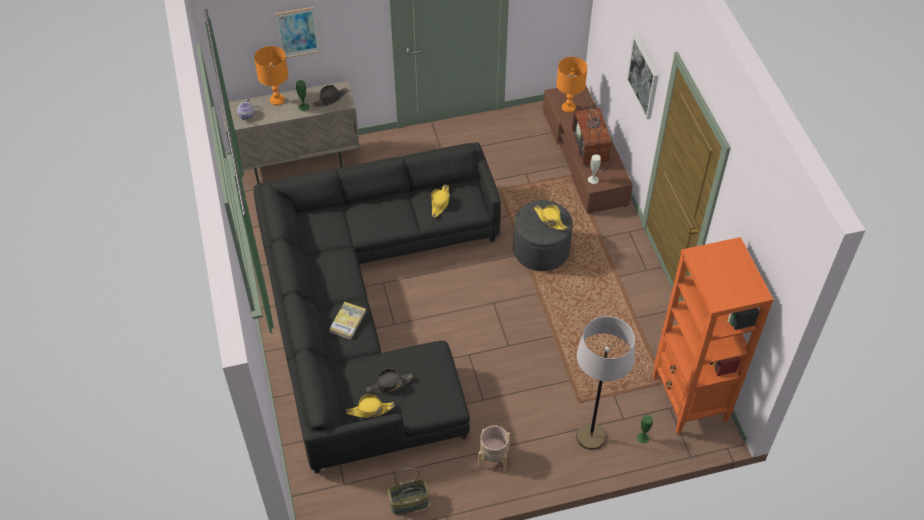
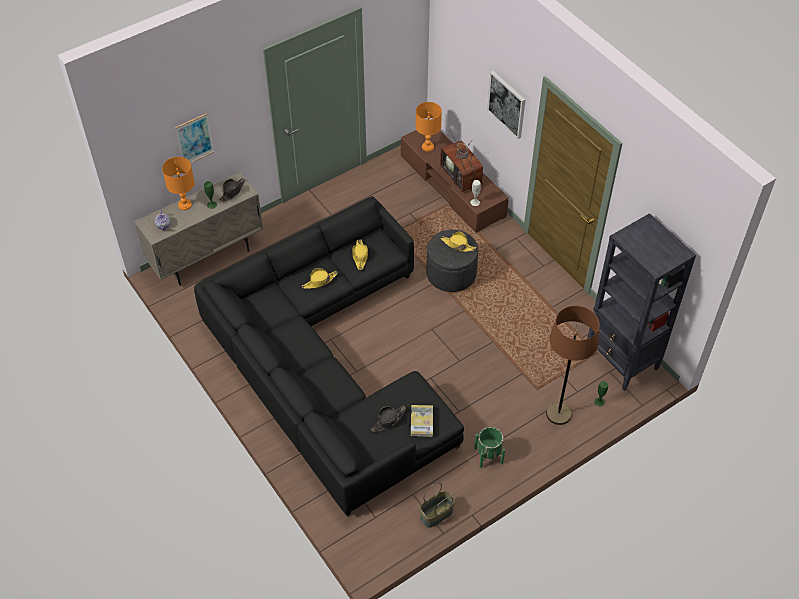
camera: 20 degrees left, 0 degrees up
(347, 321) = (328, 379): book -> book (421, 421)
(370, 410) = (381, 446): yellow hat -> yellow hat (319, 281)
(493, 457) = (488, 455): beige planter -> green planter
(591, 437) = (558, 414): grey floor lamp -> brown floor lamp
(689, 400) = (622, 361): orange bookcase -> black bookcase

